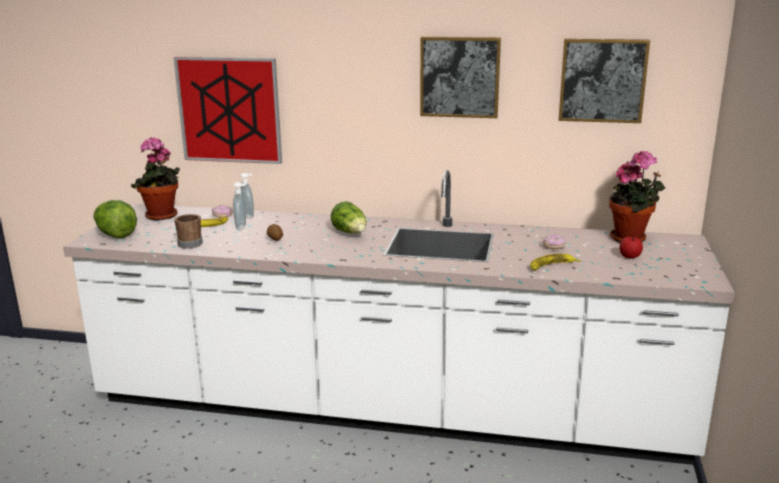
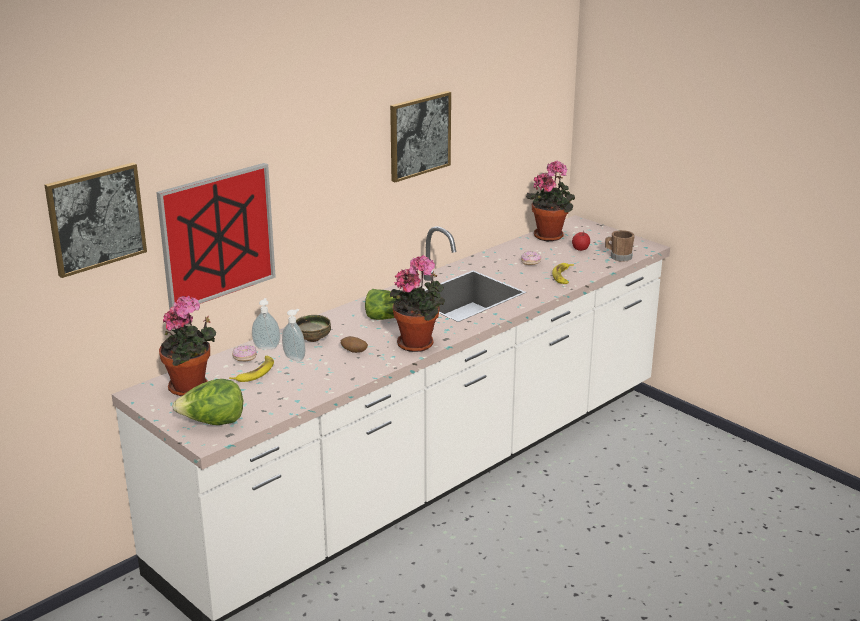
camera: 55 degrees left, 5 degrees up
(190, 243) = (301, 391): brown mug -> brown mug (618, 257)
(279, 223) = (313, 339): none -> bowl
(320, 253) = (418, 343): none -> potted plant
(602, 80) = (512, 110): picture -> picture (96, 218)

